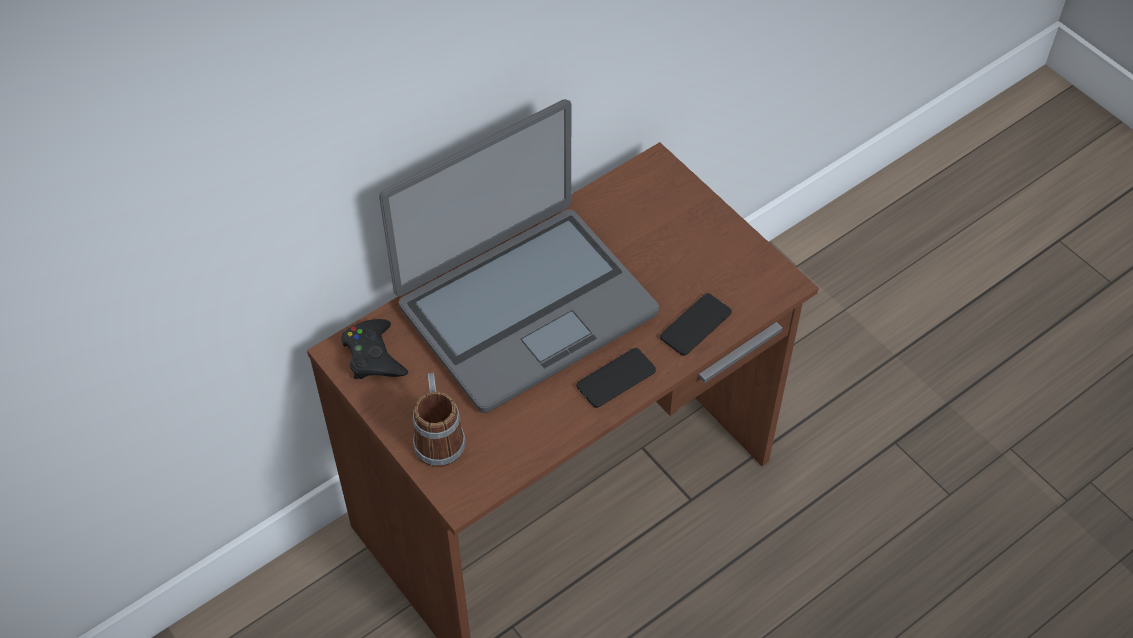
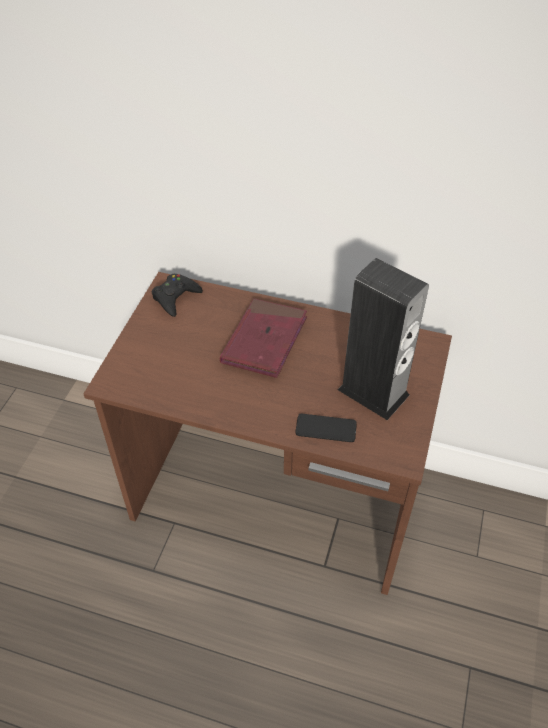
camera: 55 degrees right, 5 degrees down
(438, 436) = (142, 352): mug -> none
(525, 307) = (264, 340): laptop -> red book
(616, 378) = (249, 410): phone -> none
(681, 255) = (373, 392): none -> speaker

